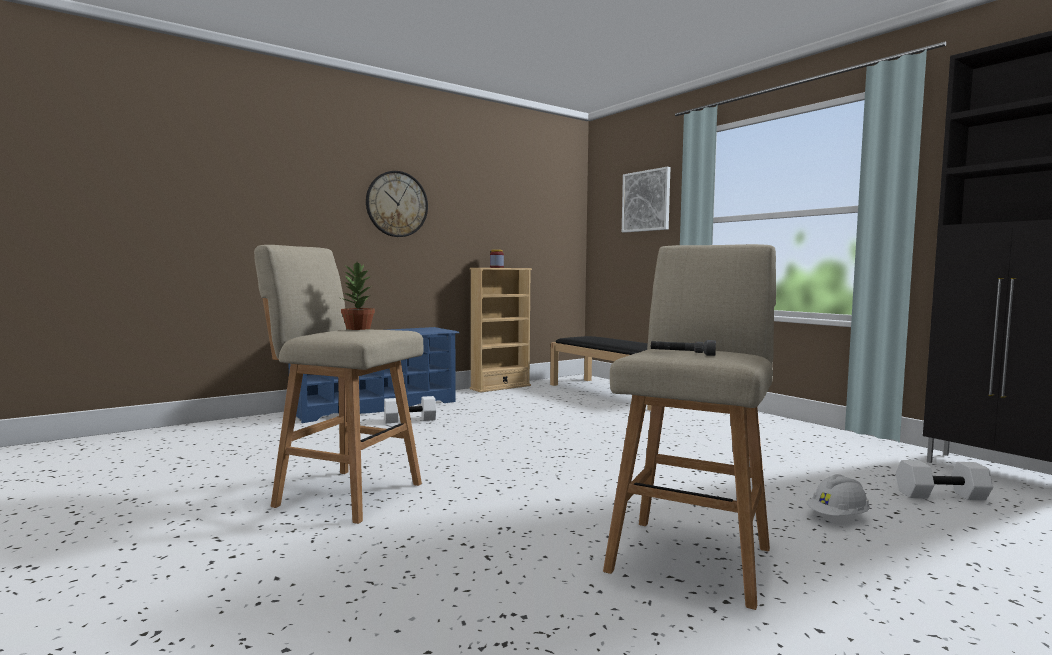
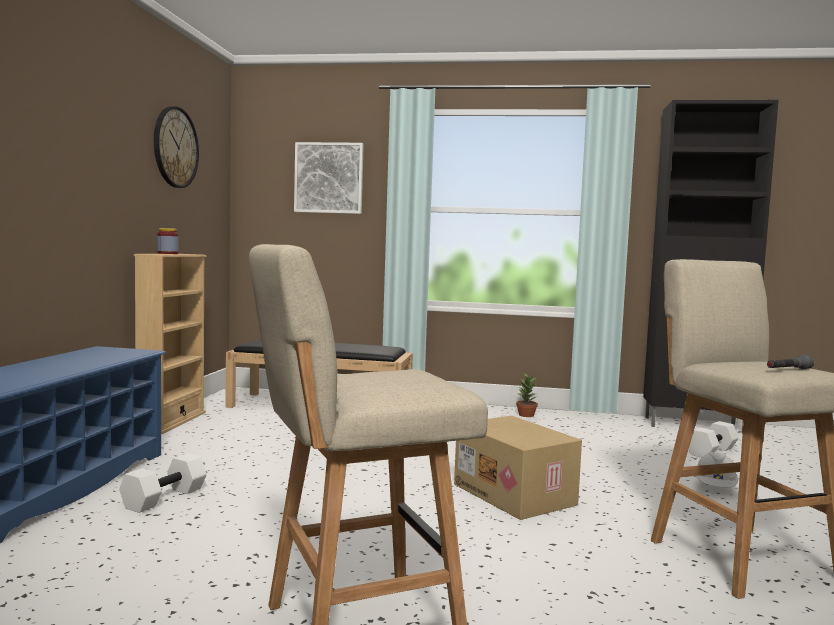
camera: 45 degrees left, 0 degrees up
(357, 328) = (365, 375): potted plant -> potted plant (526, 415)
(397, 204) = (47, 149): wall clock -> wall clock (175, 147)
(613, 469) = (515, 494): none -> cardboard box

